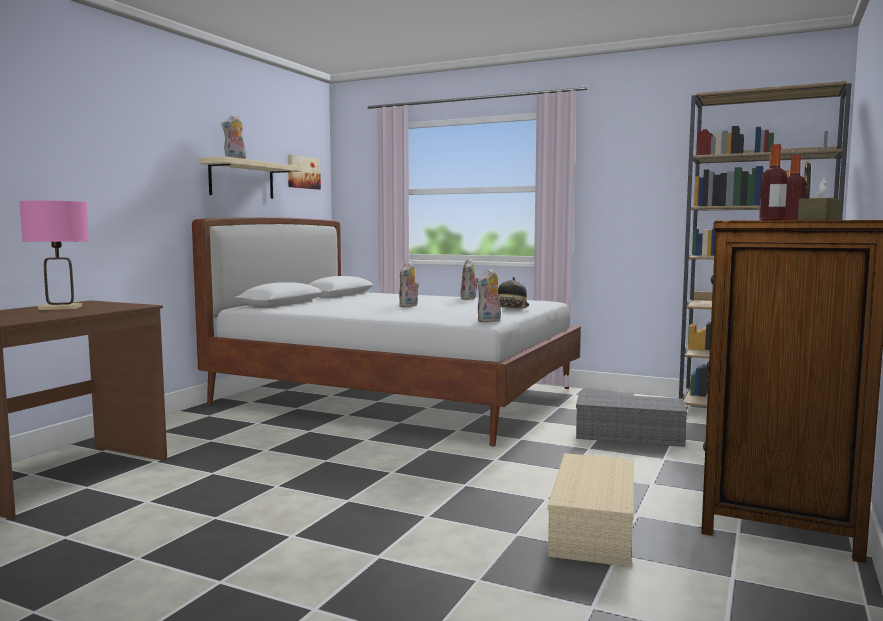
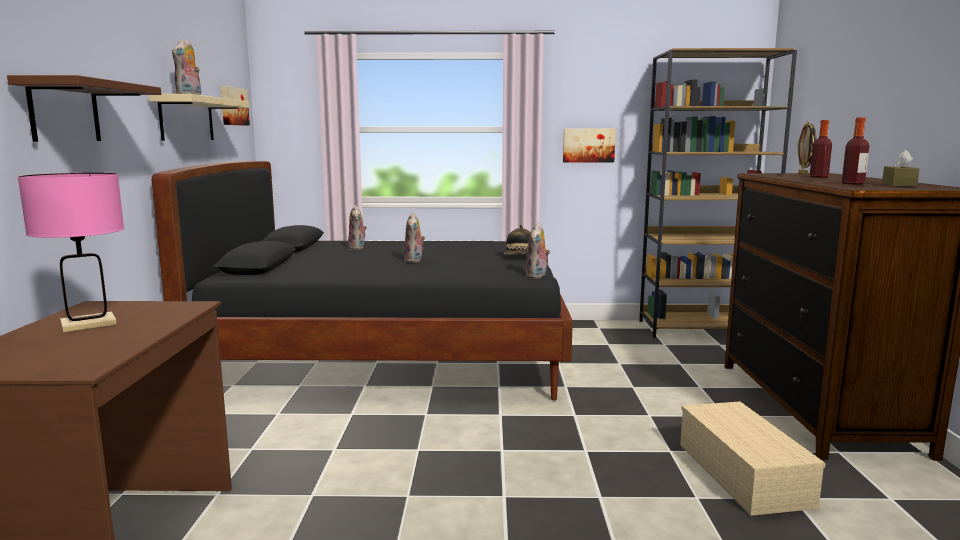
camera: 25 degrees left, 5 degrees up
(108, 167) = (64, 111): none -> brown shelf
(398, 397) = (392, 354): white bed -> black bed
(469, 299) = (446, 244): plush toy -> plush toy (358, 248)
(627, 435) = (644, 366): grey storage box -> none
(628, 203) = (588, 145): none -> picture

